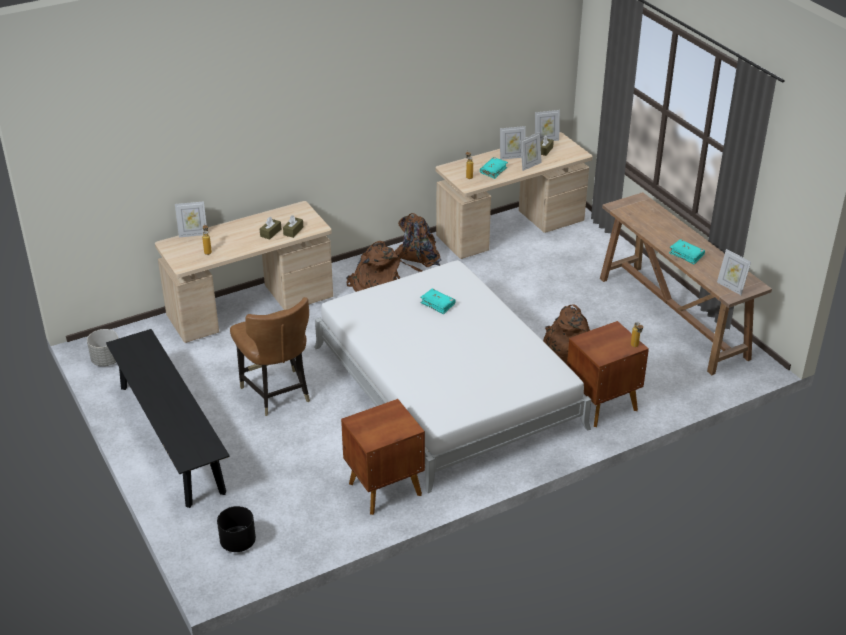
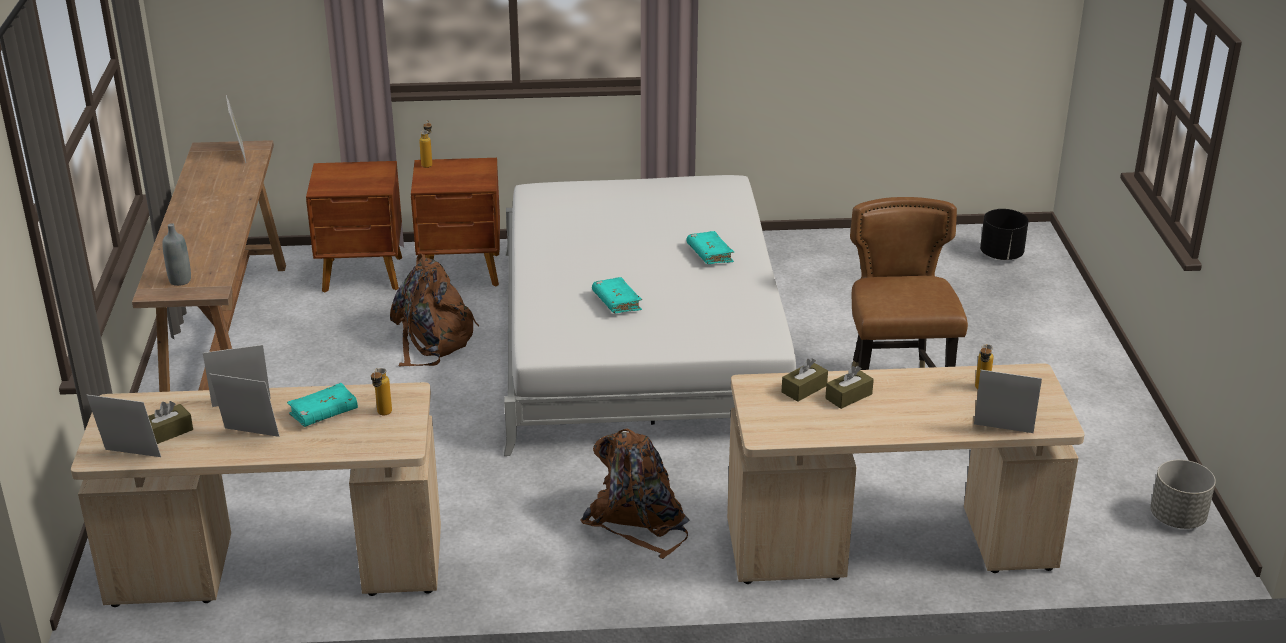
camera: 155 degrees left, 5 degrees down
(171, 438) = (1071, 376): black bench -> none
(383, 488) = (804, 260): brown nightstand -> brown nightstand (364, 275)
(418, 260) = (513, 554): brown backpack -> none
(637, 206) = (180, 280): none -> grey bottle
(686, 255) = (228, 200): turquoise book -> turquoise book (709, 254)

